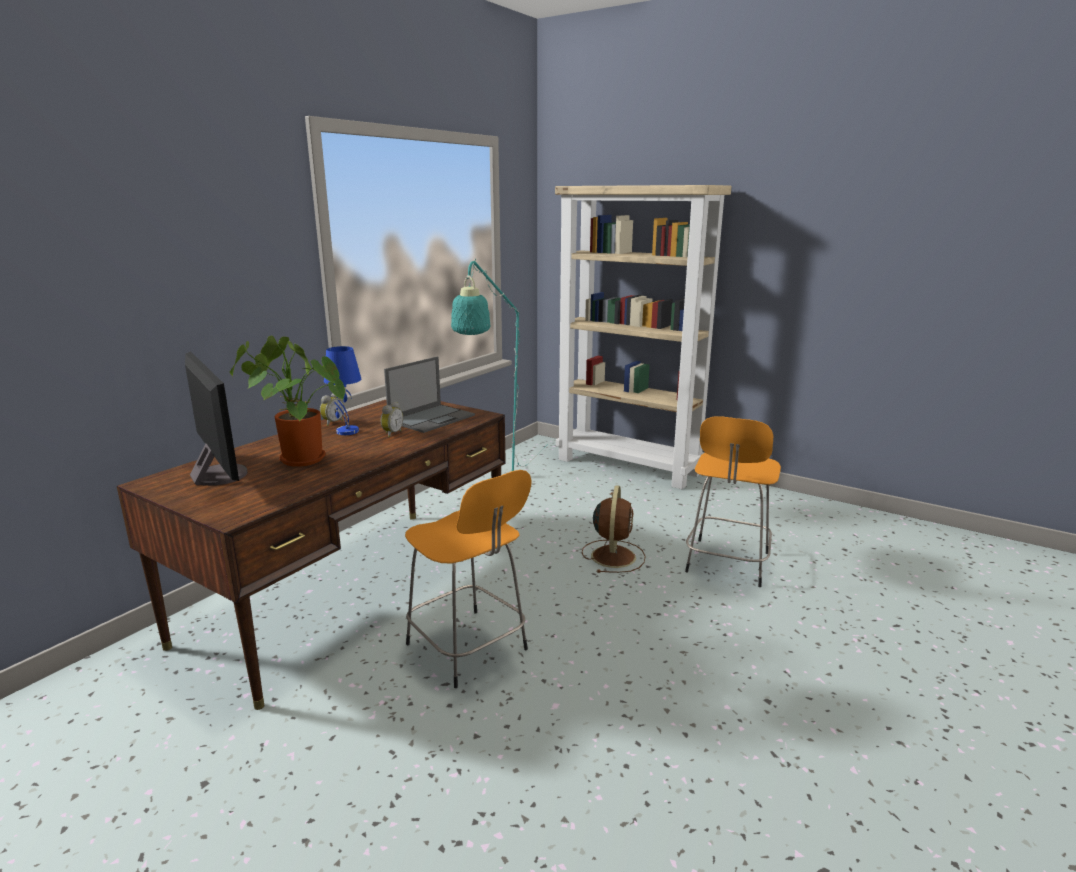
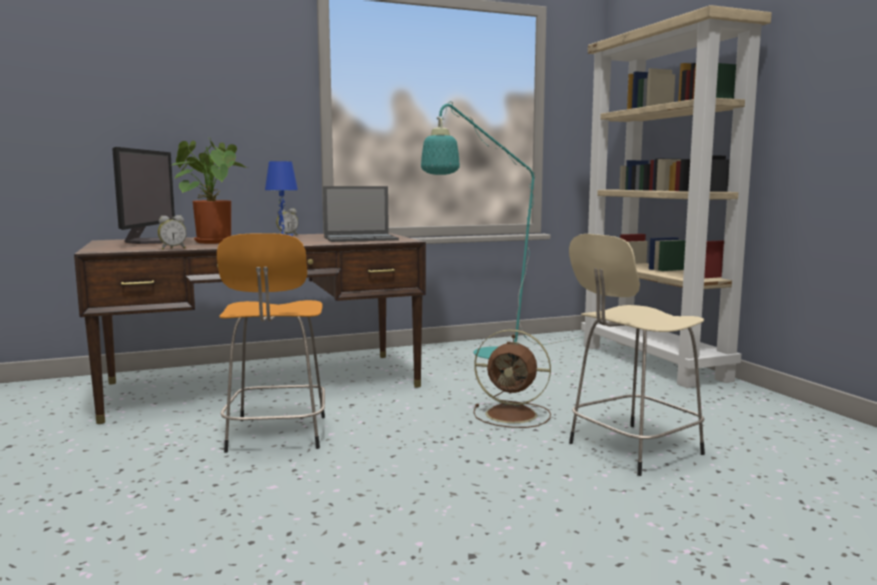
camera: 35 degrees right, 10 degrees down
(391, 434) = (307, 240): alarm clock -> alarm clock (173, 248)
(613, 555) = (513, 415): brown fan -> brown fan turned 60 degrees clockwise
(727, 564) = (631, 449): orange stool -> beige stool

